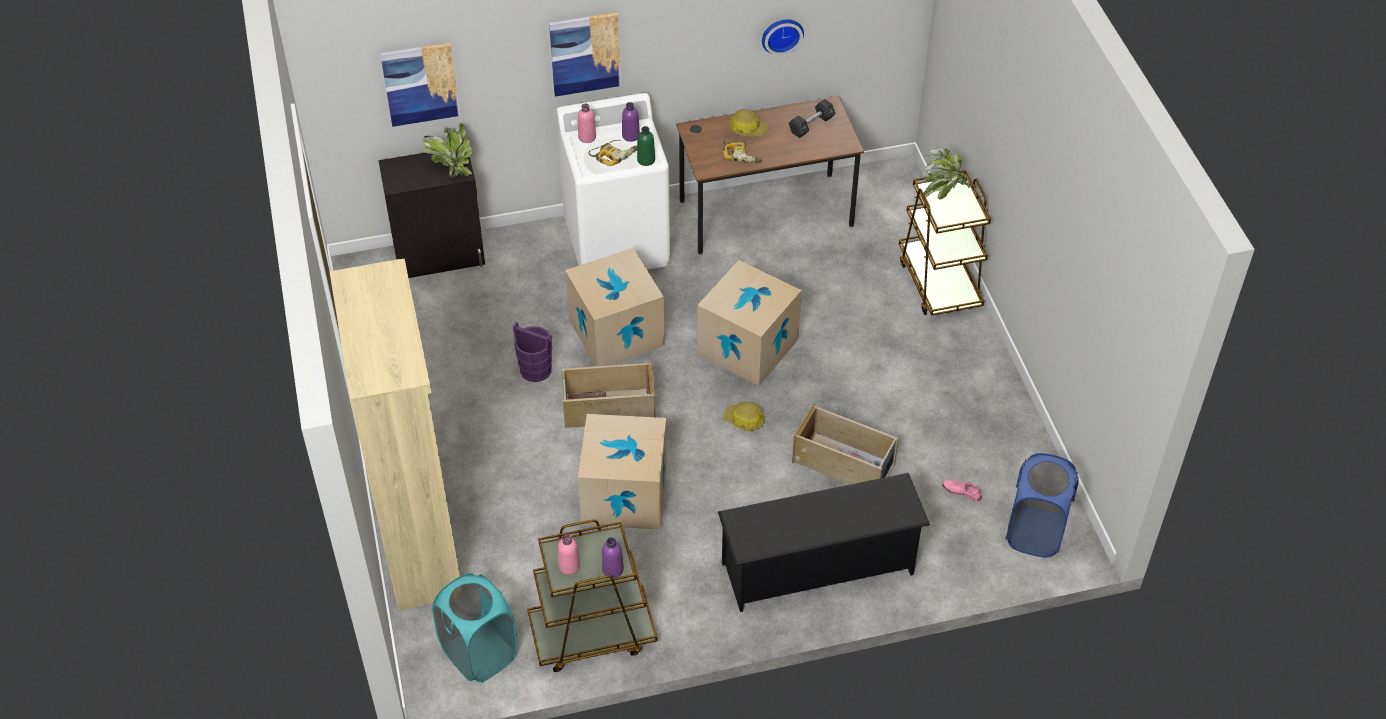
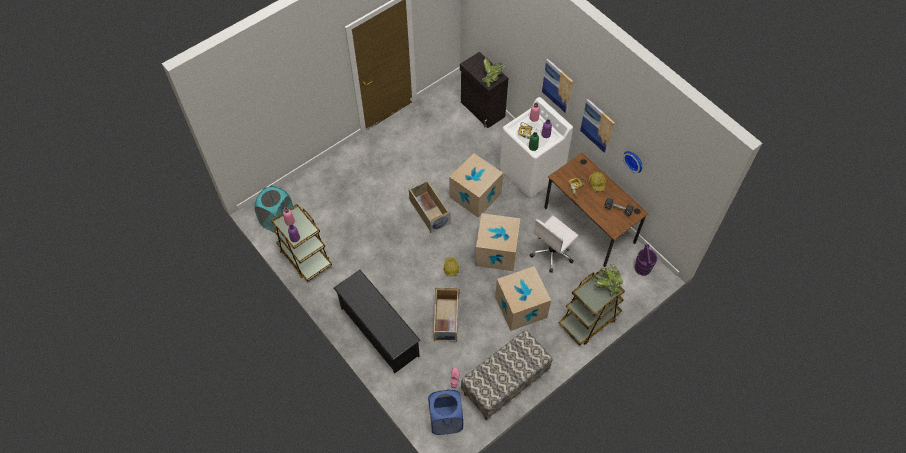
camera: 65 degrees right, 10 degrees up
(420, 83) = (499, 36): picture -> picture (597, 126)
(420, 540) = (324, 175): beige bookcase -> none
(535, 369) = (436, 174): purple bucket -> purple bucket (642, 268)
(624, 495) = (383, 238): cardboard box -> cardboard box (521, 307)
(792, 278) = (552, 253): none -> white office chair
(1001, 428) = (505, 383): none -> bench

